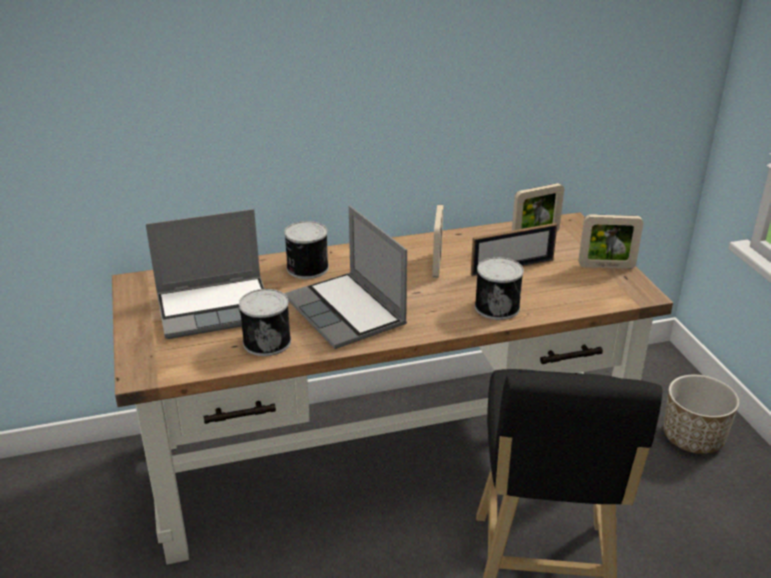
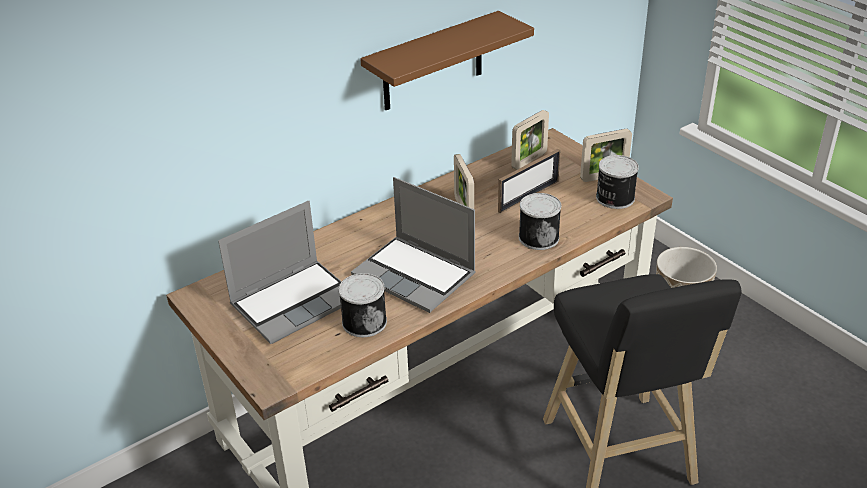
camera: 20 degrees left, 5 degrees up
(306, 268) = (349, 241): can -> can (614, 198)
(436, 105) = (433, 62): none -> brown shelf

